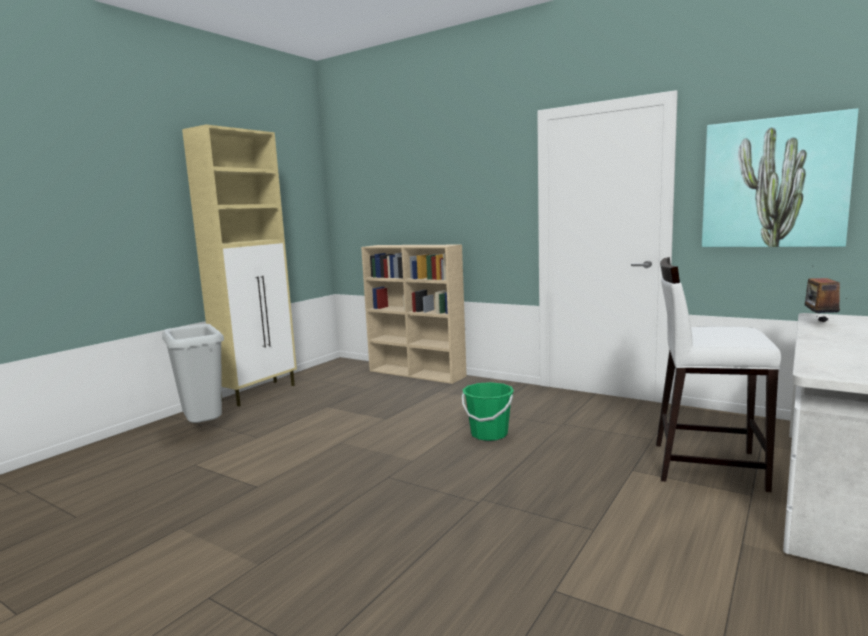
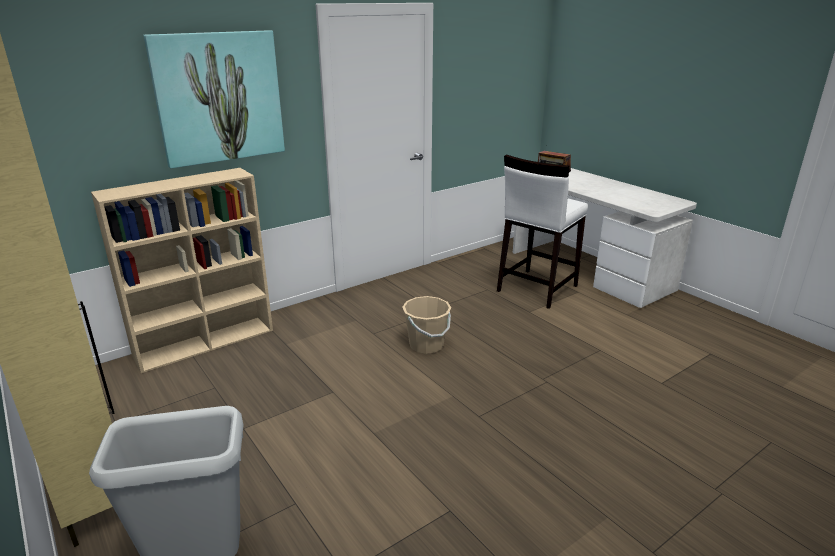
camera: 70 degrees left, 15 degrees up
(489, 434) = (426, 345): green bucket -> beige bucket
(774, 183) = (486, 84): picture -> picture (219, 98)

